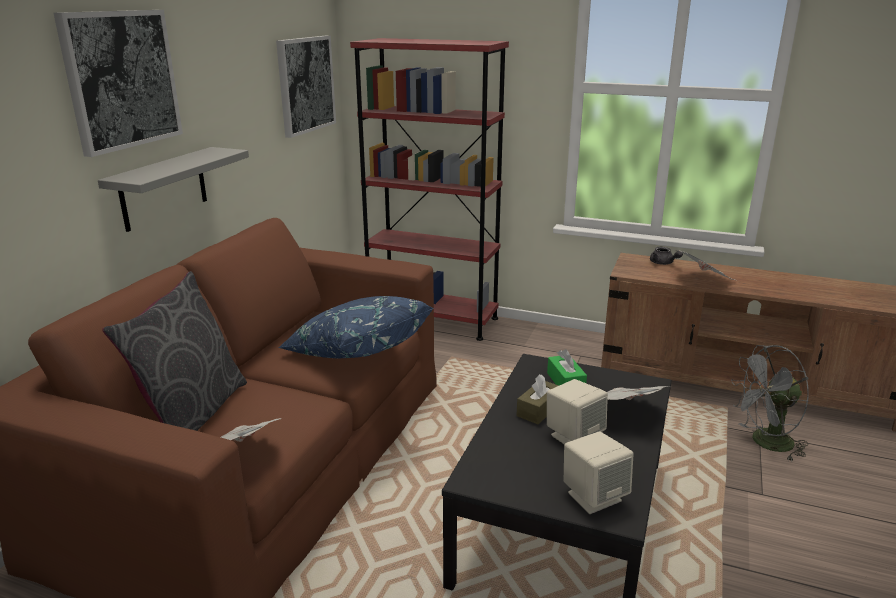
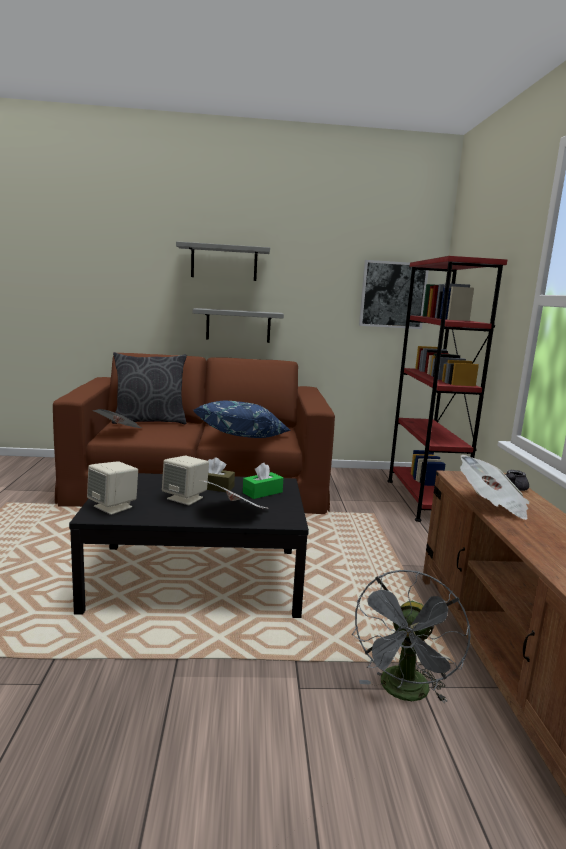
camera: 65 degrees right, 10 degrees down
(121, 80) = (224, 262): picture -> grey shelf
(765, 443) = (404, 693): grey fan -> grey fan turned 120 degrees counterclockwise

